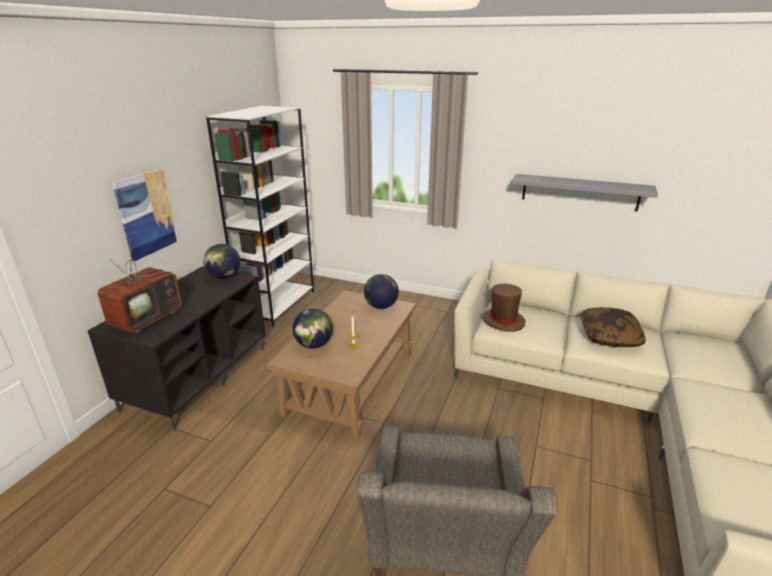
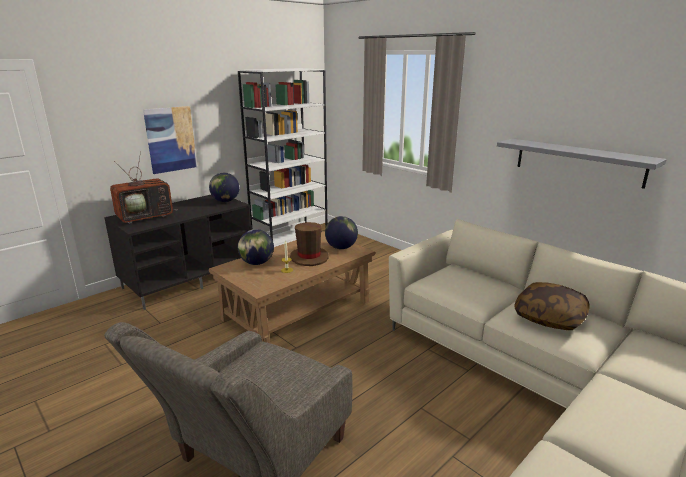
camera: 25 degrees right, 5 degrees down
(503, 321) = (444, 280): brown hat -> brown hat (309, 257)

